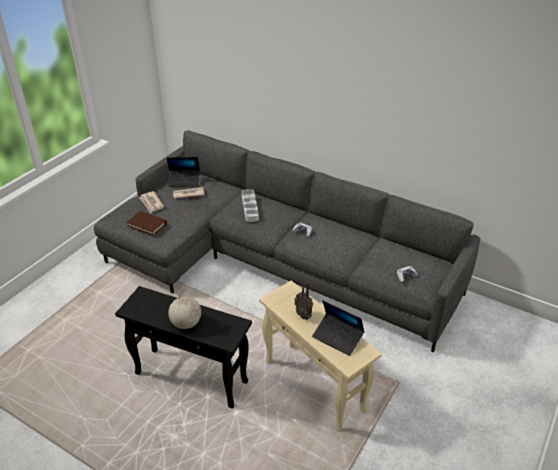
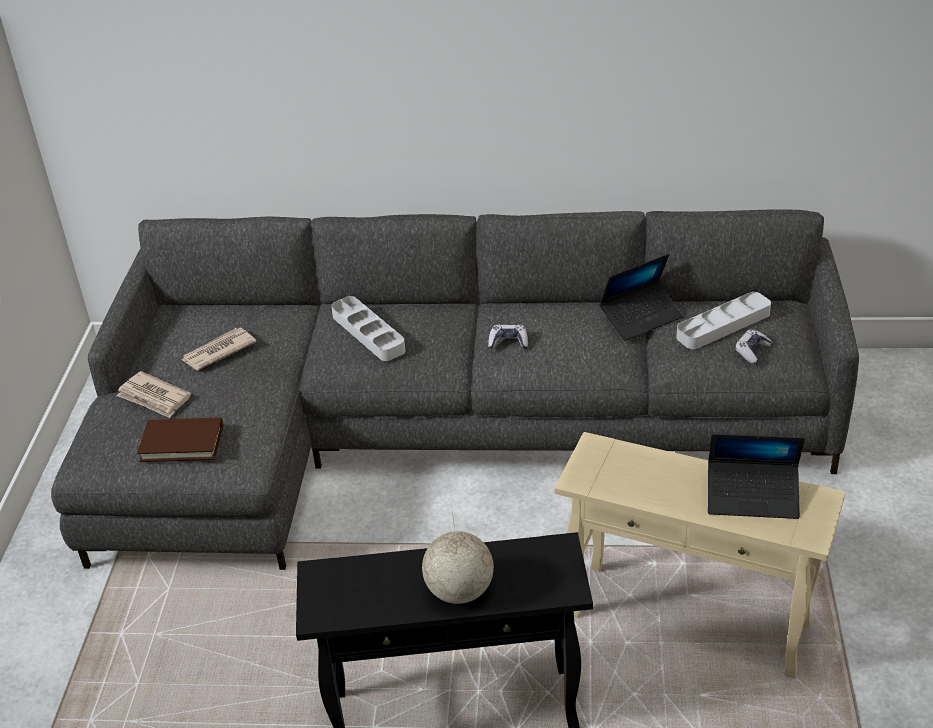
camera: 25 degrees left, 0 degrees up
(184, 181) = (187, 329): laptop -> laptop (641, 317)
(304, 315) = (662, 483): radio -> none
(402, 260) = (723, 325): none -> grey tray

